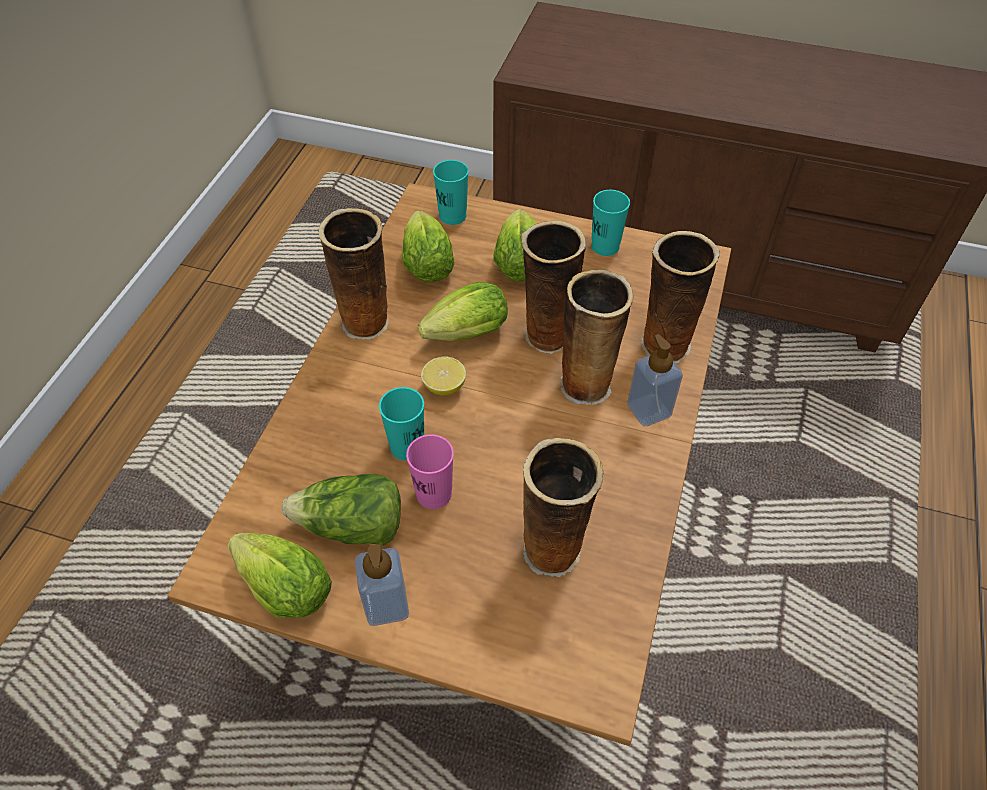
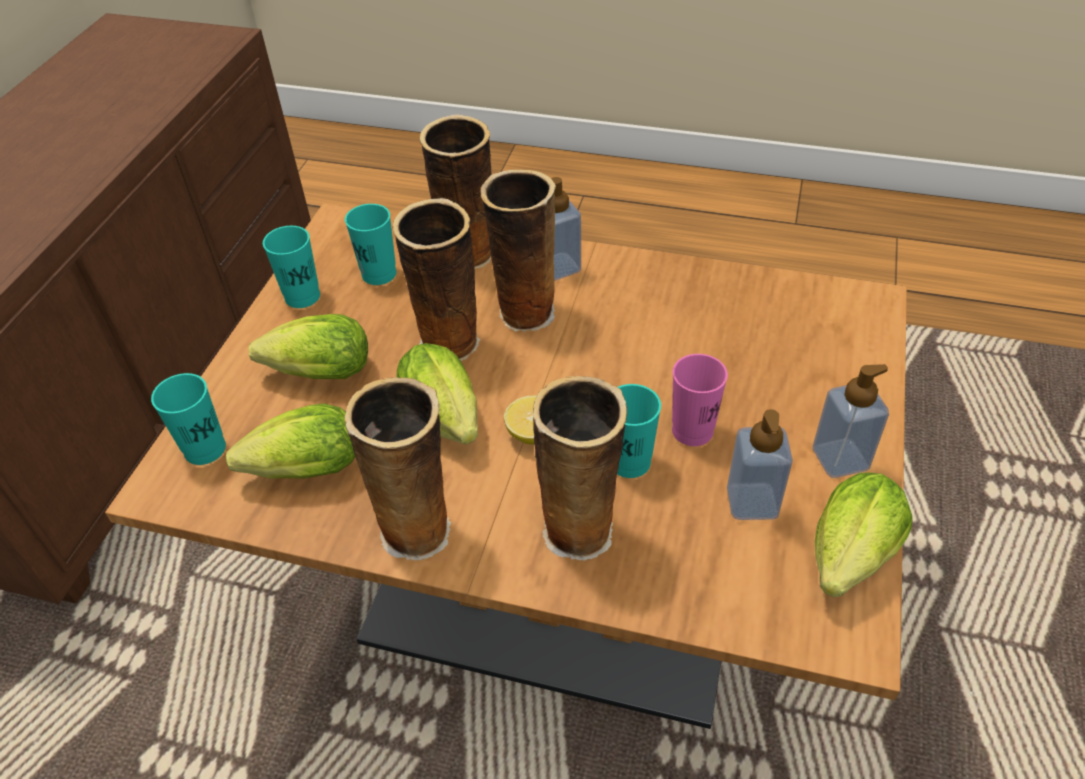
camera: 90 degrees left, 5 degrees down
(352, 526) = (752, 502): lettuce -> soap dispenser
(553, 552) = (742, 333): vase -> vase (580, 529)
(634, 288) = (379, 274): none -> turquoise cup

